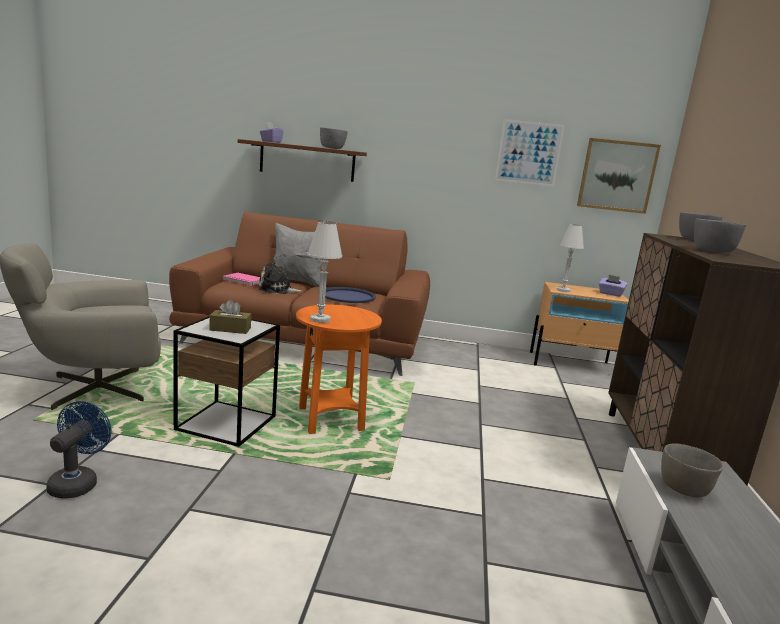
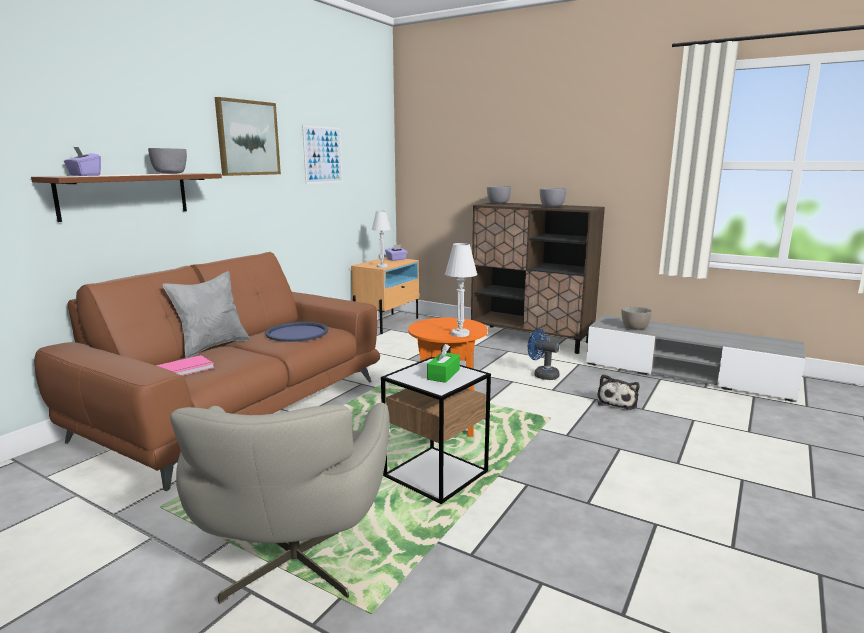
camera: 65 degrees left, 0 degrees up
(77, 482) = (539, 565): blue fan -> blue fan (542, 375)
(230, 329) = (443, 374): brown tissue box -> green tissue box
(277, 290) = (242, 358): plush toy -> plush toy (617, 402)
(617, 176) = (372, 166): picture -> picture (247, 138)

